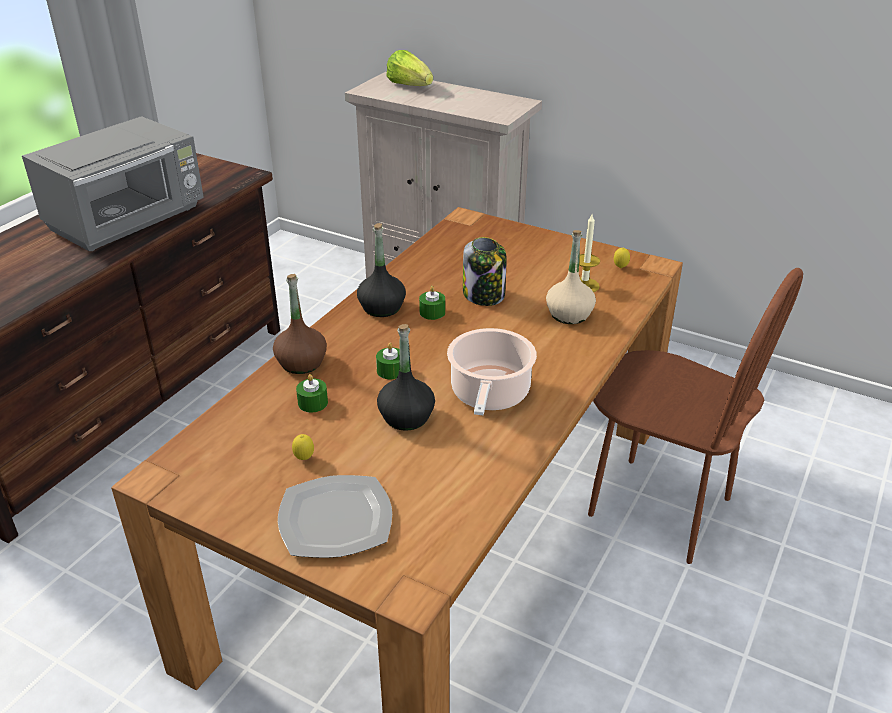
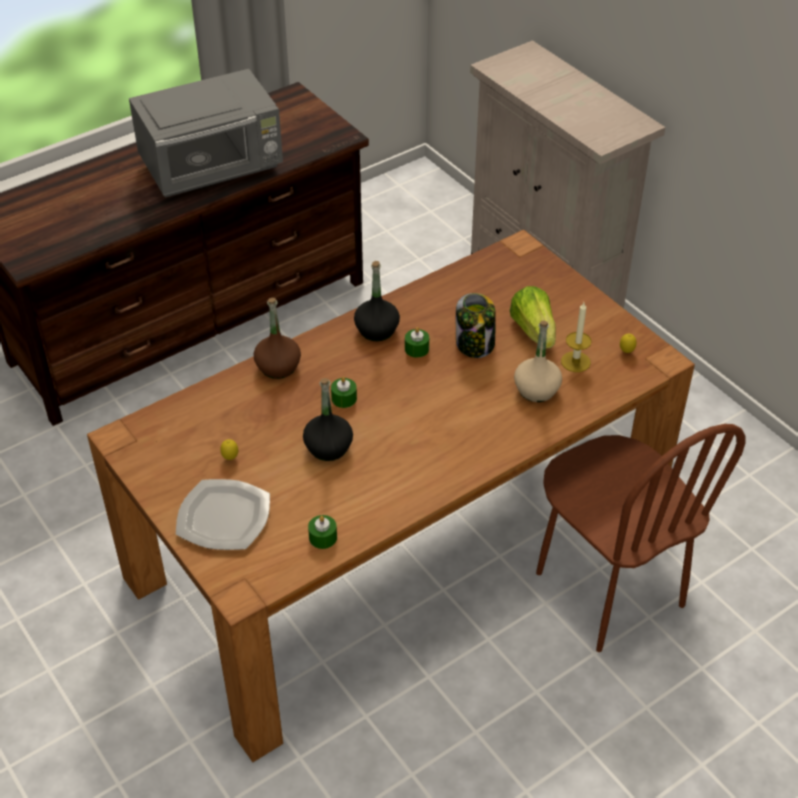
camera: 25 degrees right, 10 degrees up
(313, 403) = (265, 409): green candle -> green candle (323, 537)
(410, 86) = (542, 70): lettuce -> lettuce (534, 331)
(489, 395) = (408, 449): cooking pot -> none

